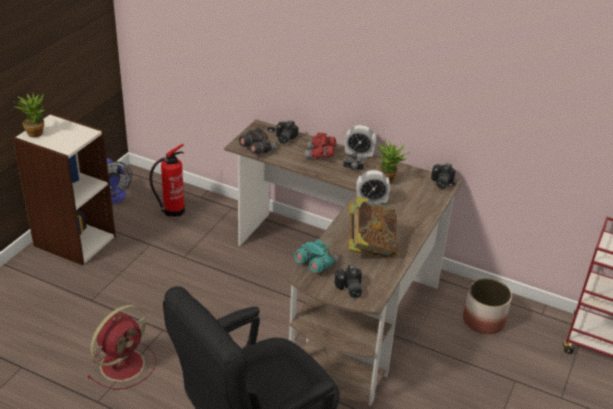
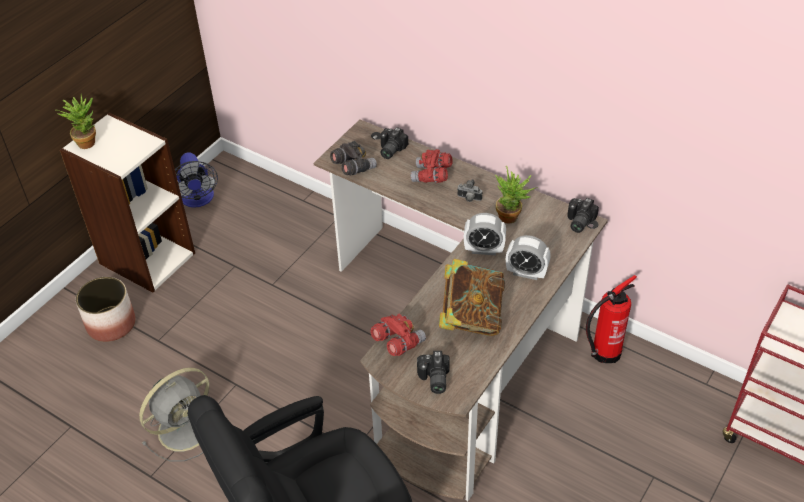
camera: 10 degrees right, 10 degrees up
(124, 364) = (186, 428): red fan -> grey fan
(172, 211) = (265, 220): fire extinguisher -> fire extinguisher (603, 353)
(315, 265) = (398, 342): turquoise binoculars -> red binoculars
(359, 155) = (480, 178): alarm clock -> alarm clock (526, 273)
(483, 320) = (628, 389): planter -> planter (111, 324)

